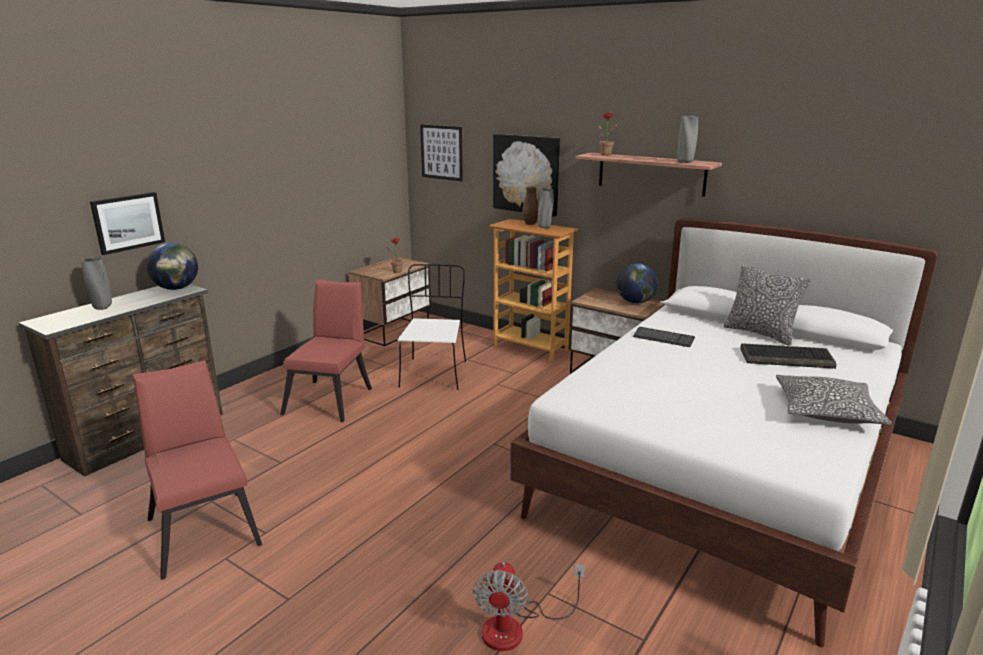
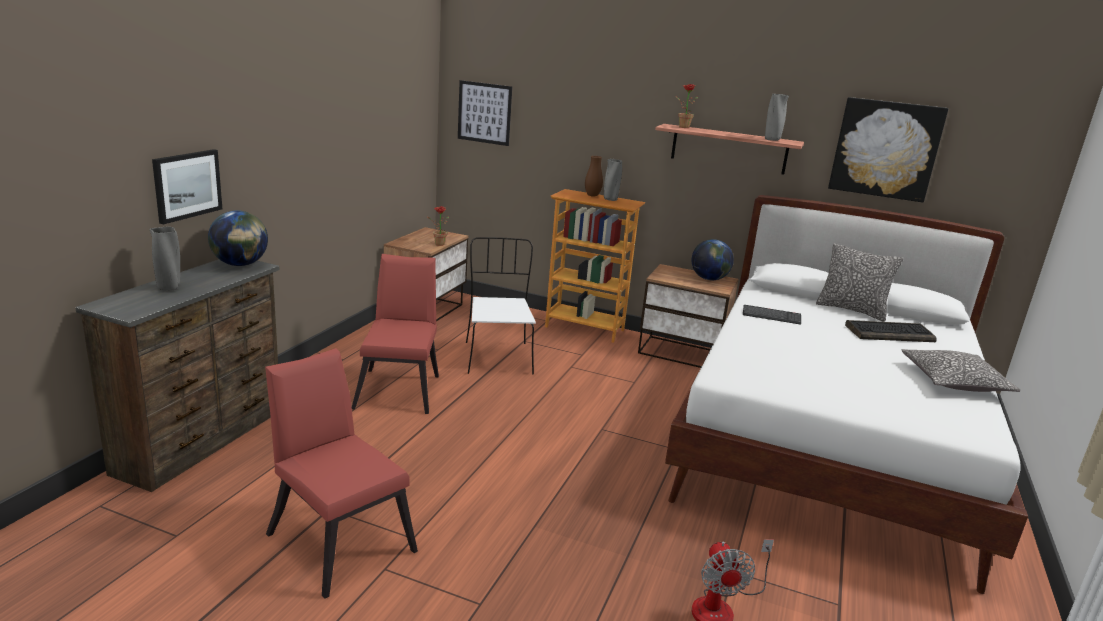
camera: 15 degrees left, 0 degrees up
(526, 174) = (587, 142): picture -> picture (885, 149)

